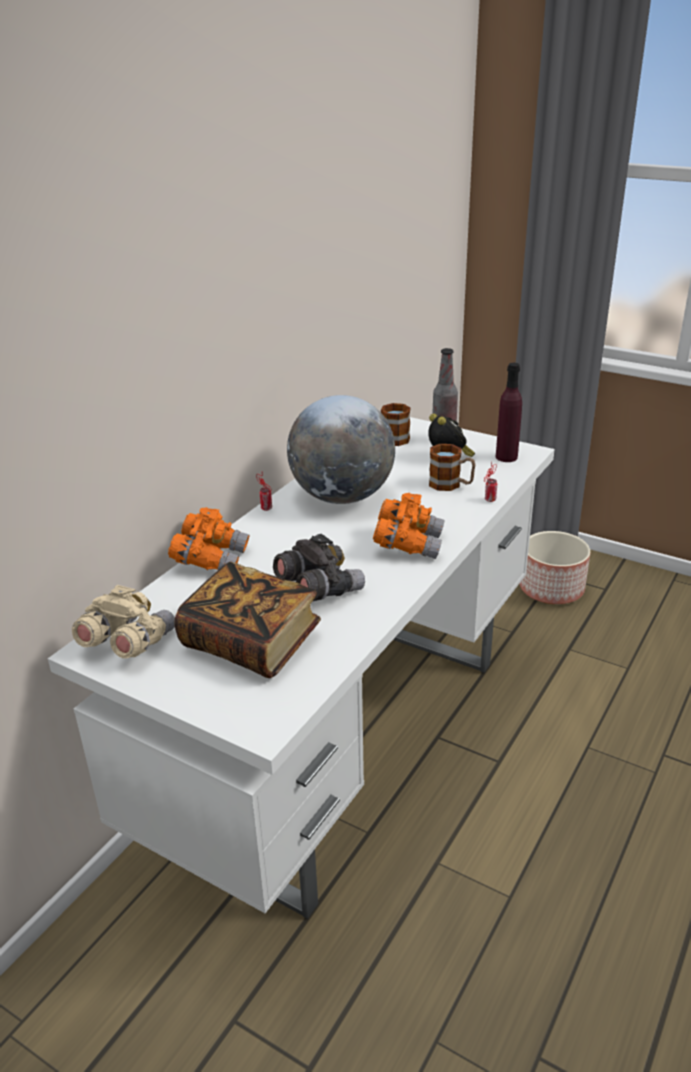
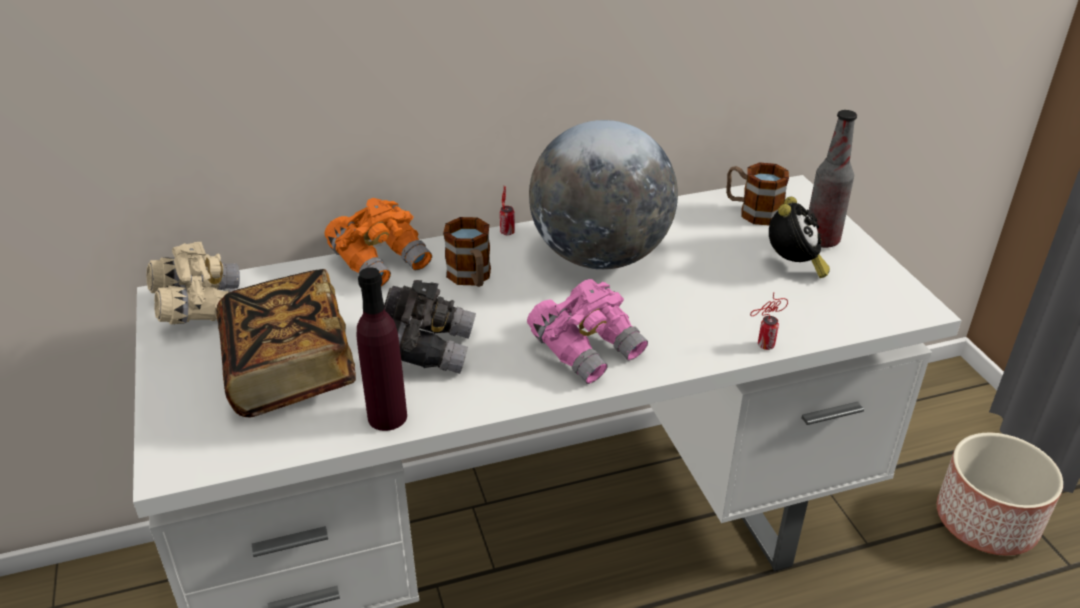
camera: 40 degrees right, 5 degrees up
(408, 544) = (587, 349): orange binoculars -> pink binoculars
(451, 485) = (745, 302): mug -> mug (471, 278)
(506, 457) = (872, 300): purple bottle -> purple bottle (387, 417)

